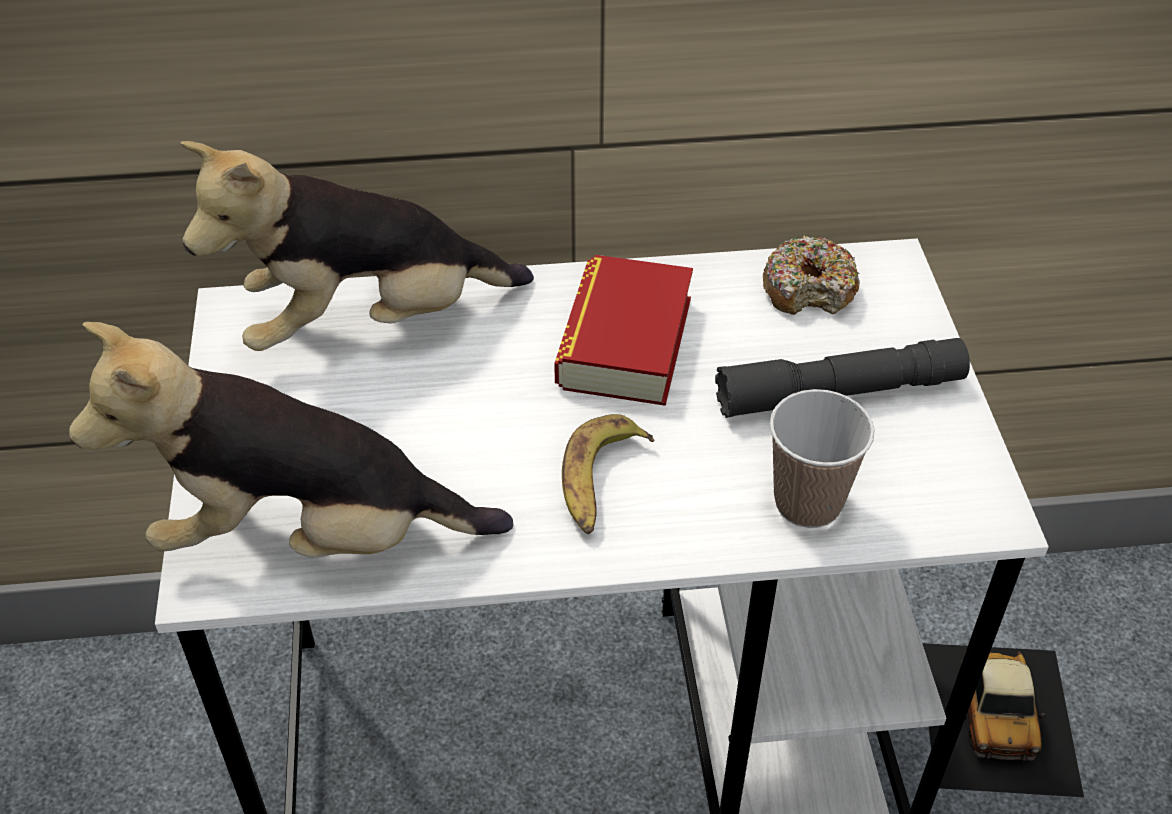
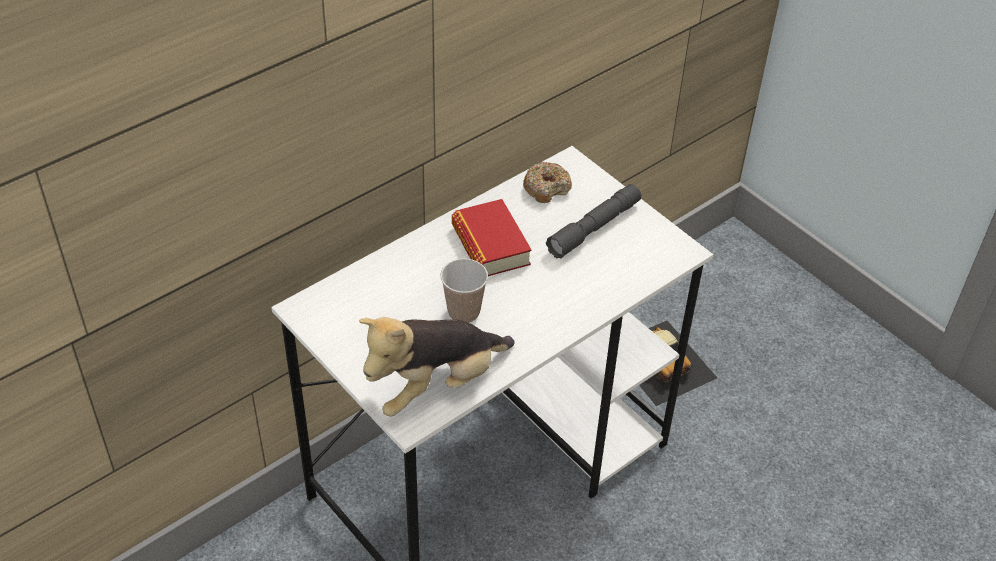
camera: 35 degrees left, 0 degrees up
(369, 323) = (370, 286): plush toy -> none
(600, 482) = (532, 308): banana -> none
(808, 503) = (617, 278): cup -> cup (463, 312)

